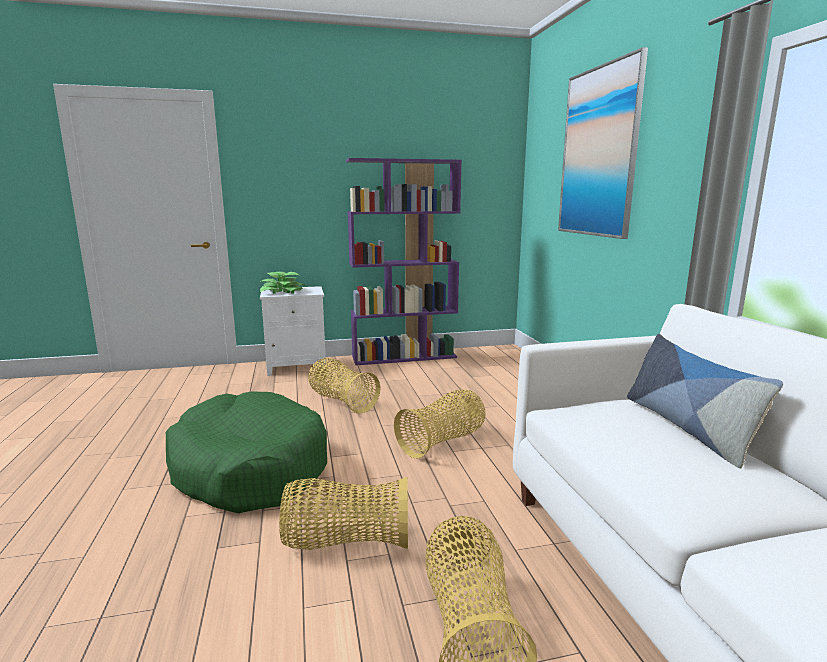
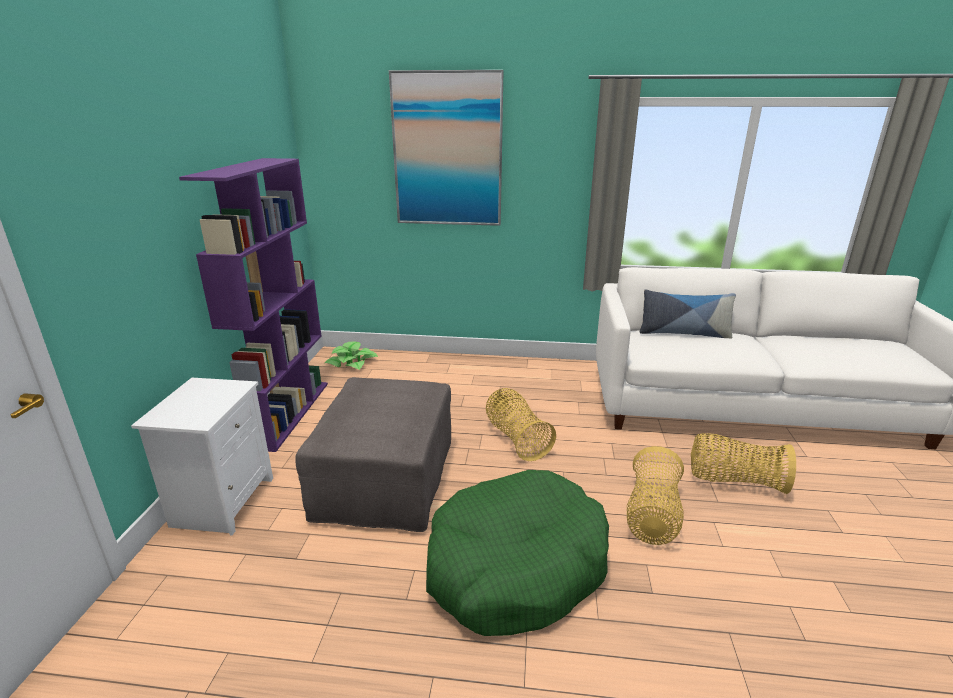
camera: 70 degrees left, 10 degrees up
(282, 292) = (194, 409): potted plant -> potted plant (352, 363)
(342, 401) = (385, 479): basket -> grey ottoman

